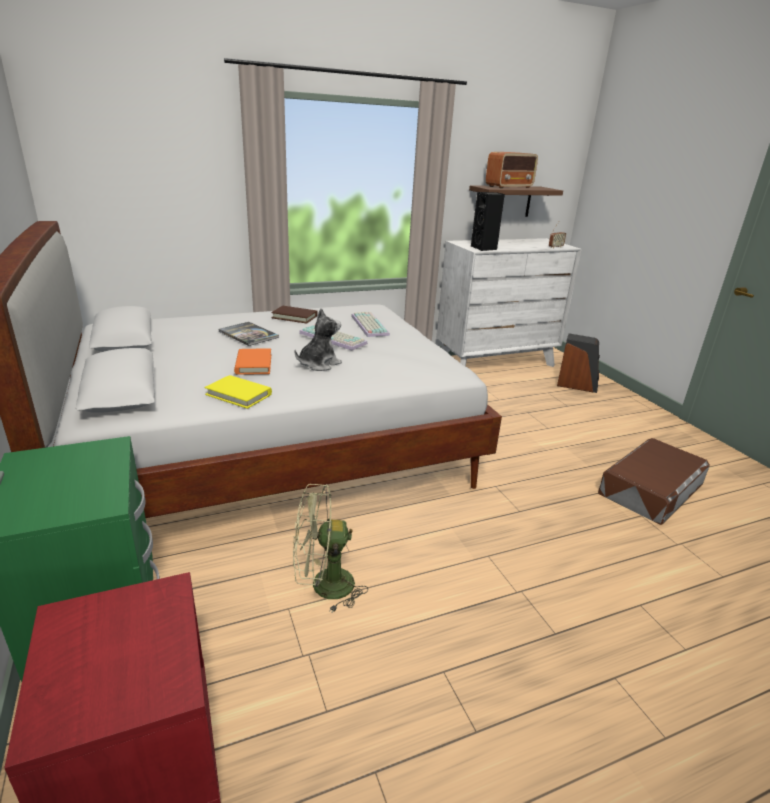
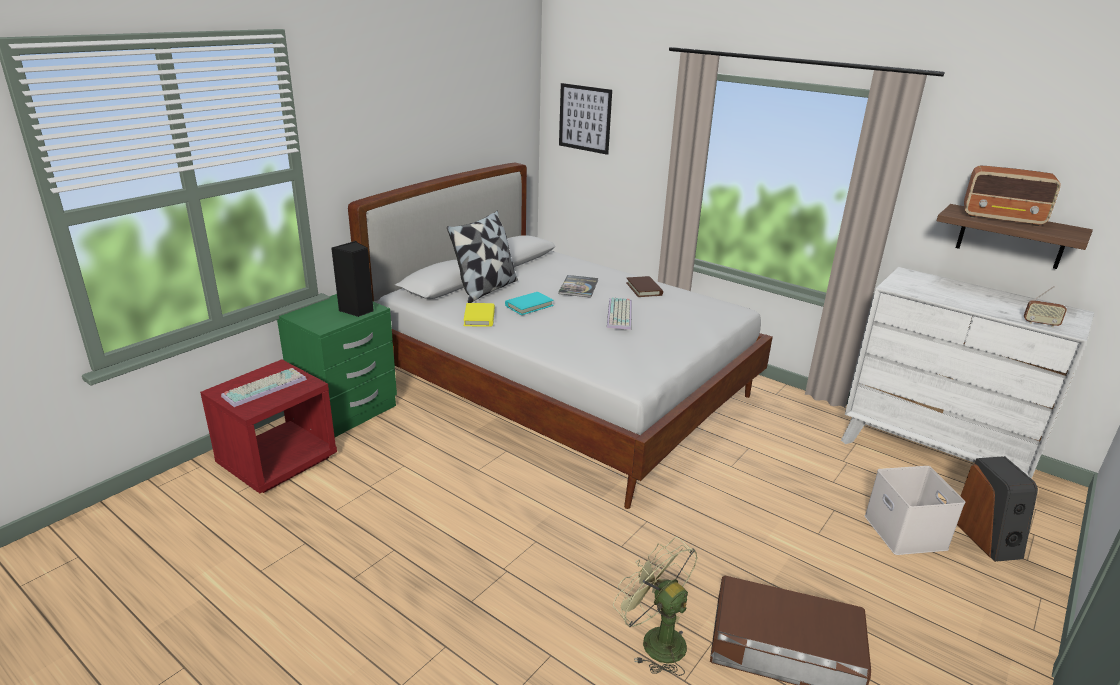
camera: 60 degrees right, 0 degrees up
(107, 154) = (585, 118): none -> picture
(172, 372) = (486, 289): none -> pillow
(253, 364) = (529, 305): orange book -> turquoise book
(318, 364) = (563, 325): plush toy -> none
(323, 586) = (433, 472): green fan -> green fan (655, 640)
(368, 325) = (679, 319): keyboard -> keyboard (265, 387)
(484, 248) = (910, 289): black speaker -> black speaker (357, 310)
(559, 403) = (903, 531): none -> white storage box

